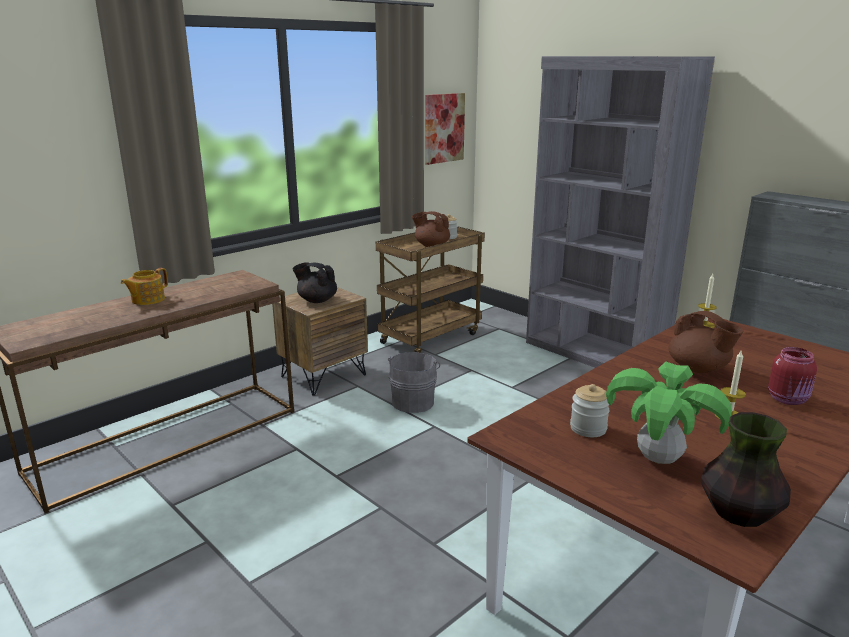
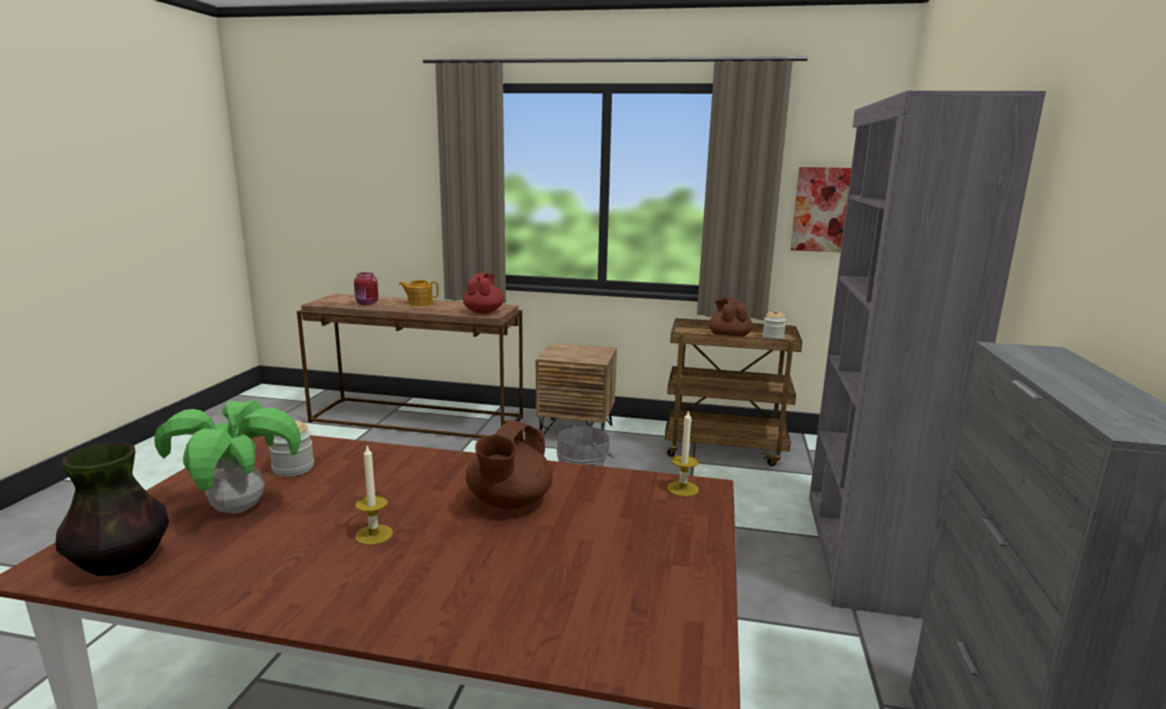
camera: 55 degrees right, 5 degrees down
(244, 284) = (484, 312): none -> red teapot
(316, 300) = (571, 353): black teapot -> none
(788, 399) = (460, 572): red jar -> red jar (367, 303)

